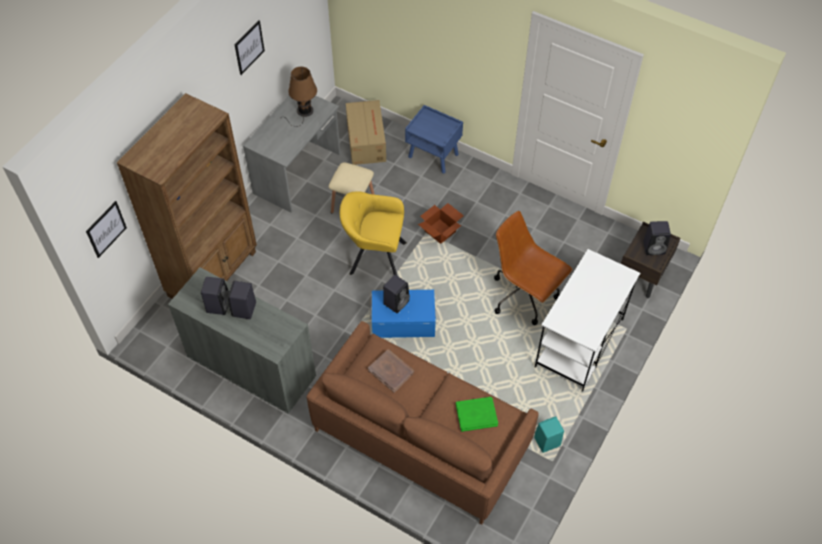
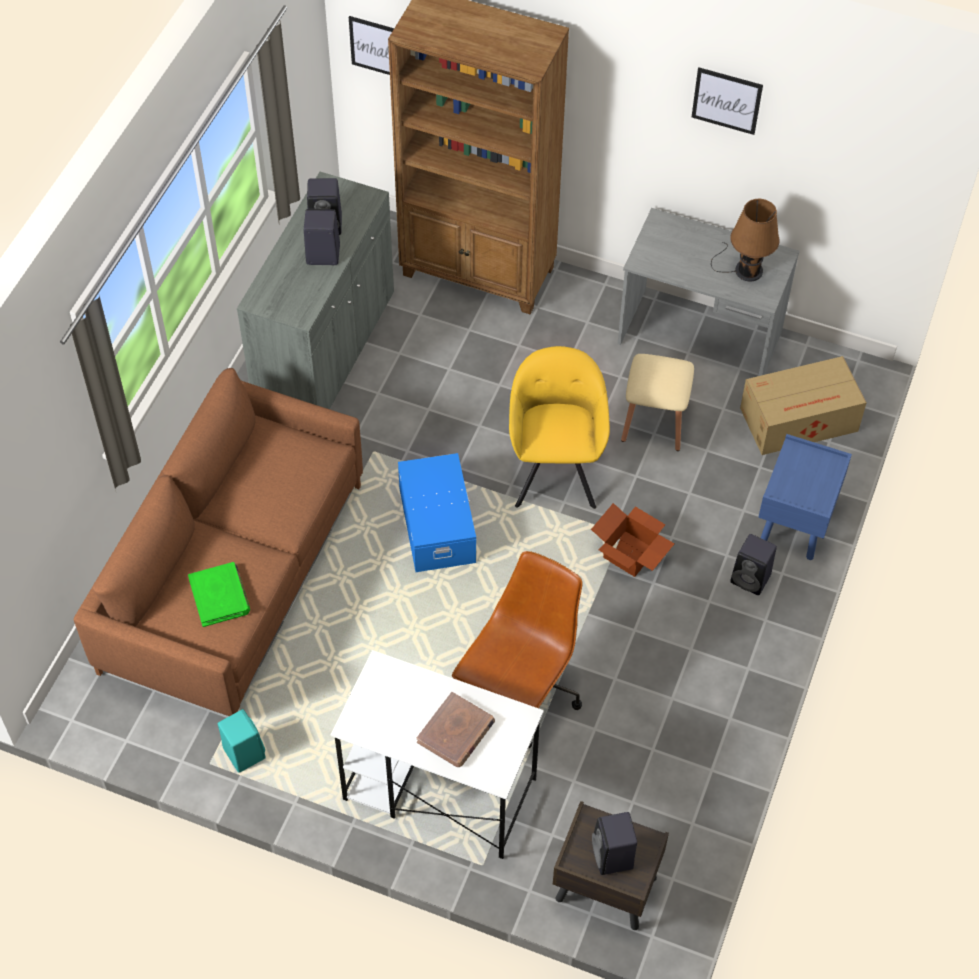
camera: 80 degrees right, 0 degrees up
(391, 371) = (283, 476): brown book -> brown book (456, 732)
(396, 302) = (441, 488): black speaker -> black speaker (752, 579)

